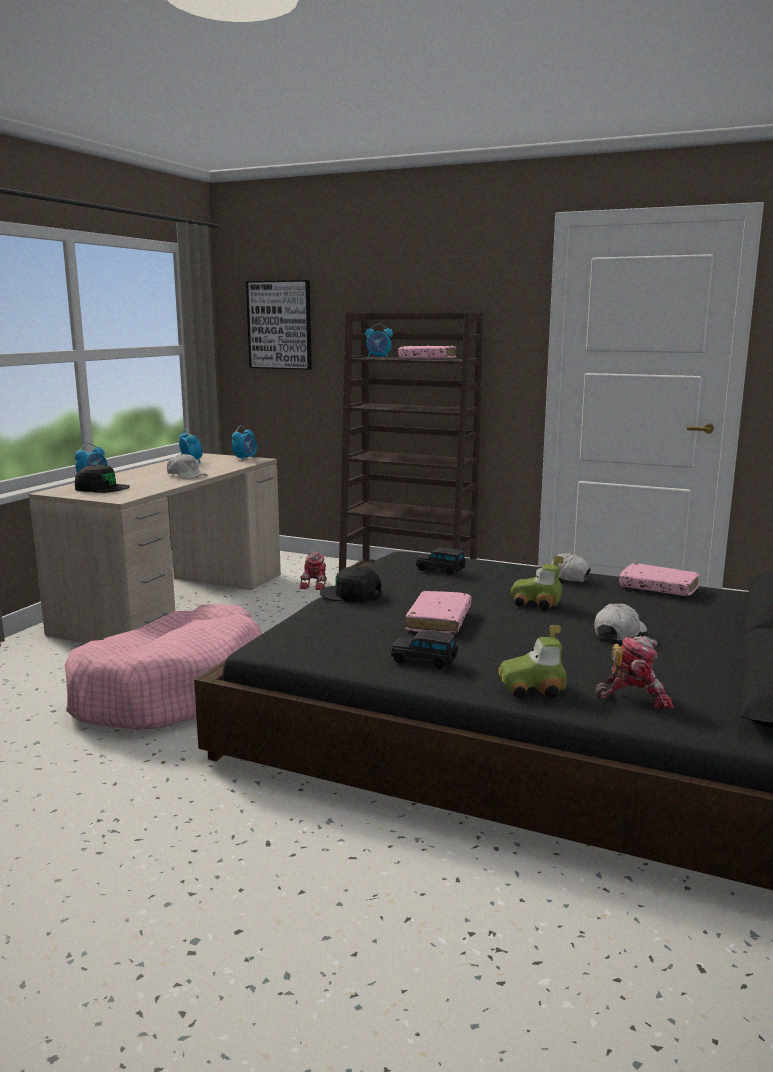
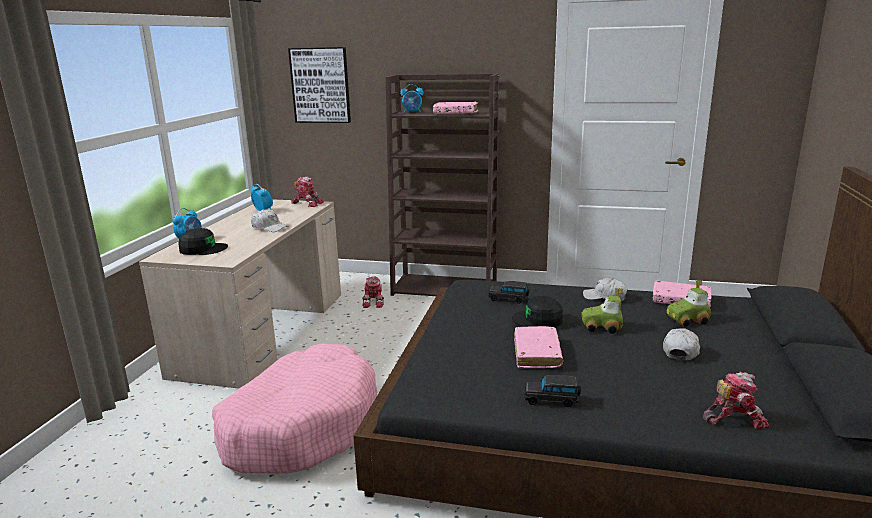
camera: 10 degrees left, 5 degrees up
(245, 459) = (307, 203): alarm clock -> toy robot
(351, 594) = (450, 332): black cap -> black cap (538, 319)
(532, 689) = (653, 420): toy car -> toy car (687, 320)

